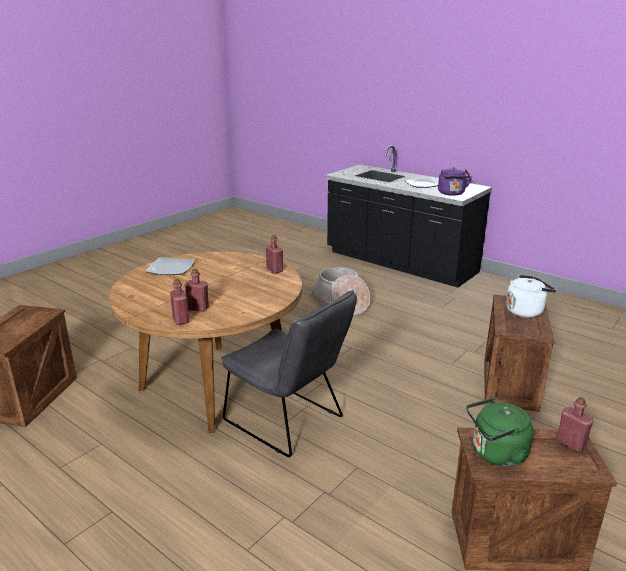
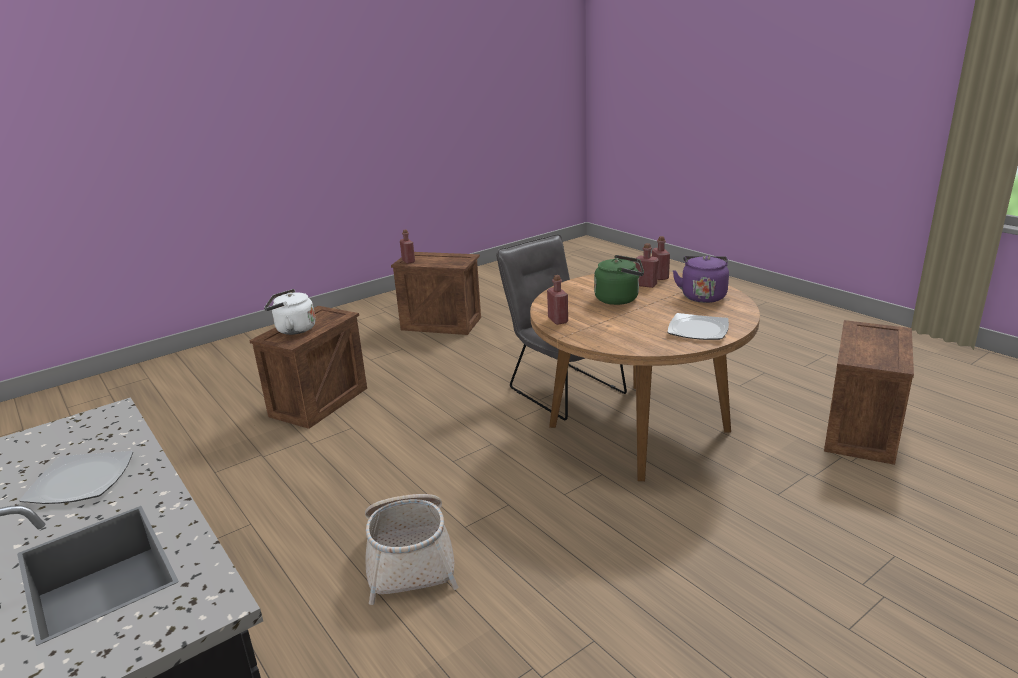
camera: 165 degrees left, 0 degrees up
(452, 193) = (98, 426): purple kettle -> purple kettle (703, 296)
(495, 454) = (456, 259): green kettle -> green kettle (619, 299)

